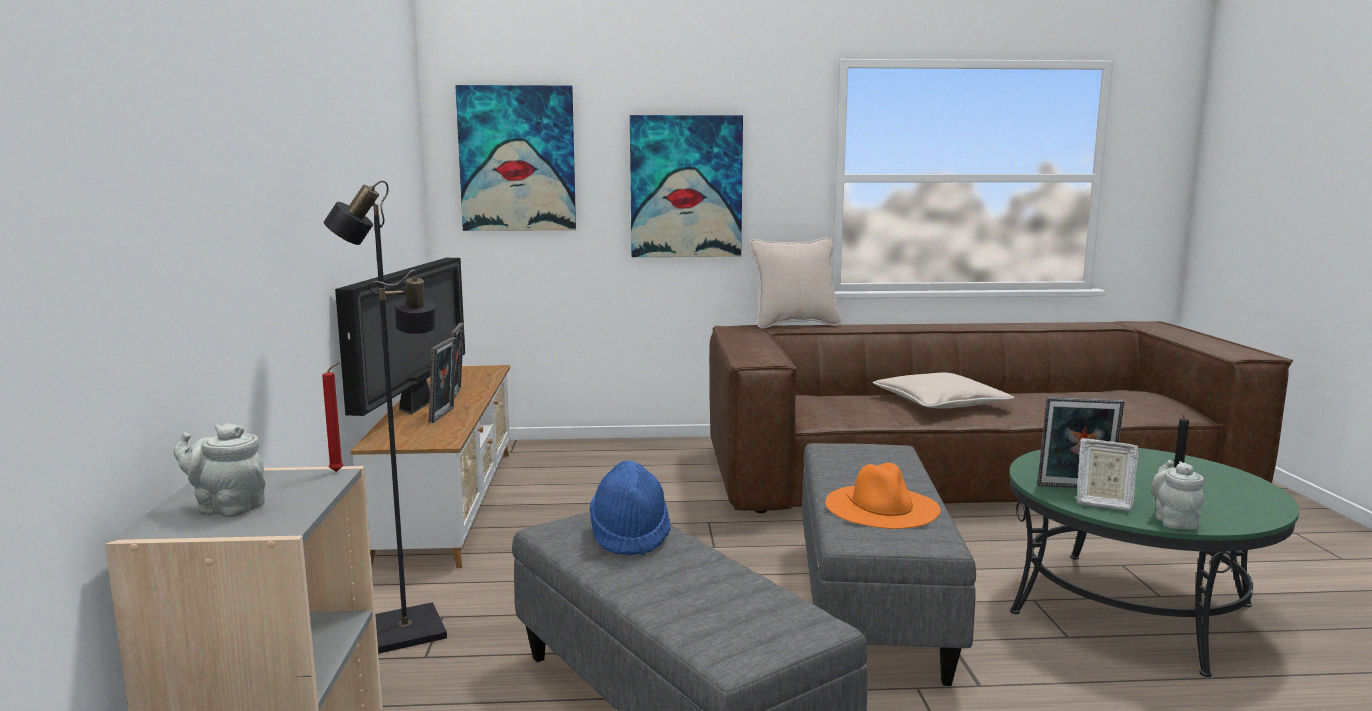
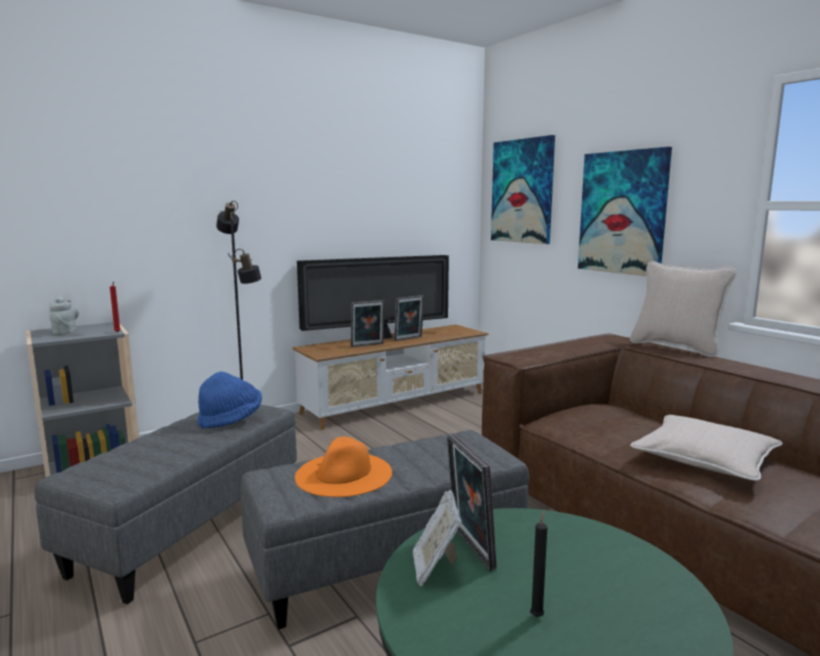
camera: 60 degrees right, 0 degrees up
(1174, 521) = (417, 619): grey teapot -> none

